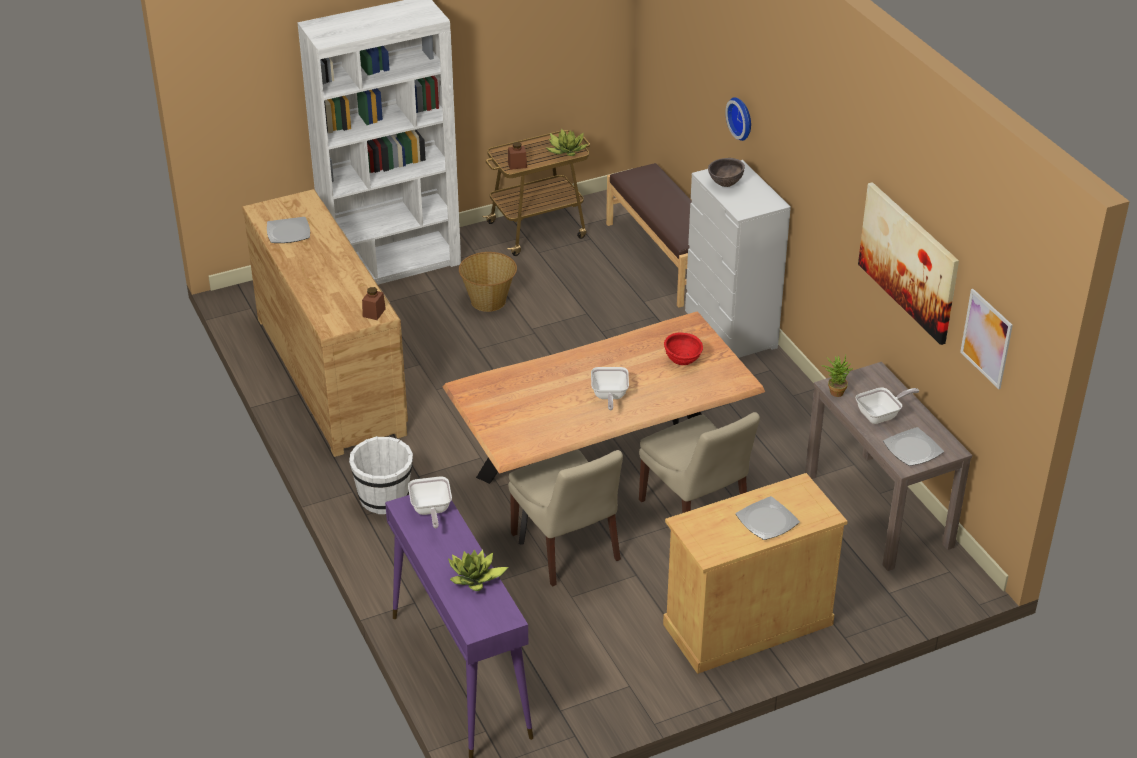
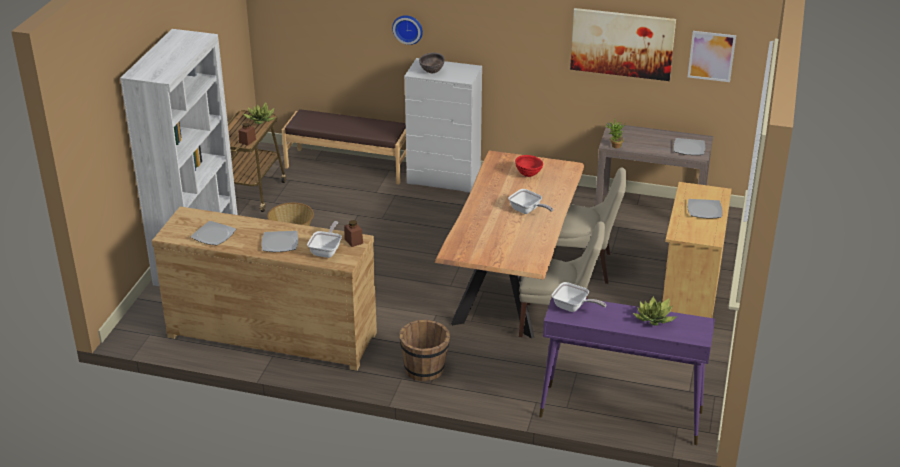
camera: 50 degrees left, 5 degrees down
(319, 273) = (279, 243): none -> plate
(384, 498) = (425, 369): white bucket -> brown bucket
(881, 415) = (651, 143): frying pan -> frying pan (327, 250)

